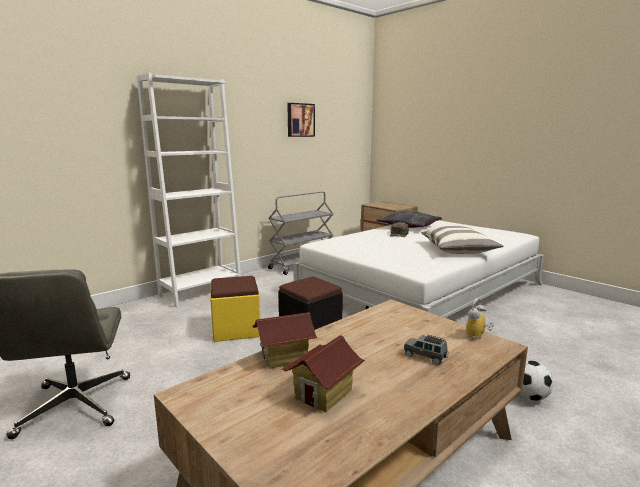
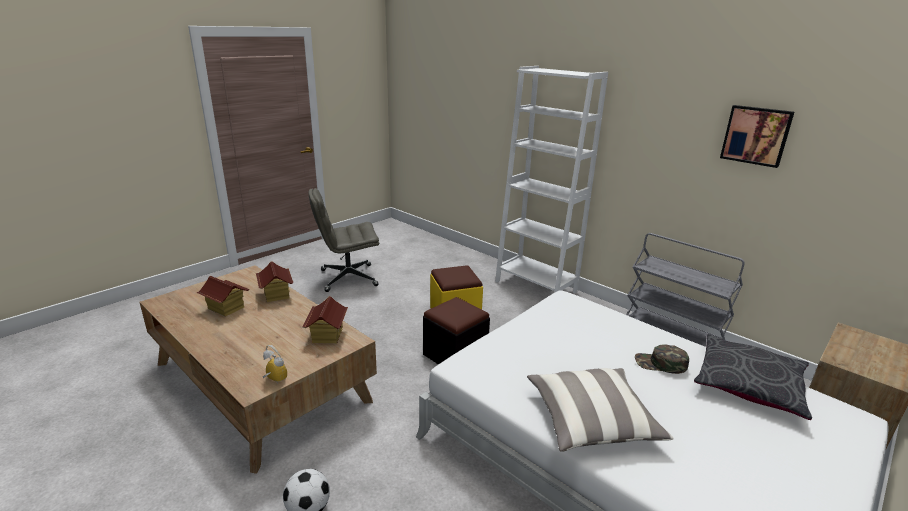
camera: 85 degrees right, 10 degrees up
(386, 318) = (327, 335): none -> toy house
(425, 357) = (250, 347): grey toy car -> none

